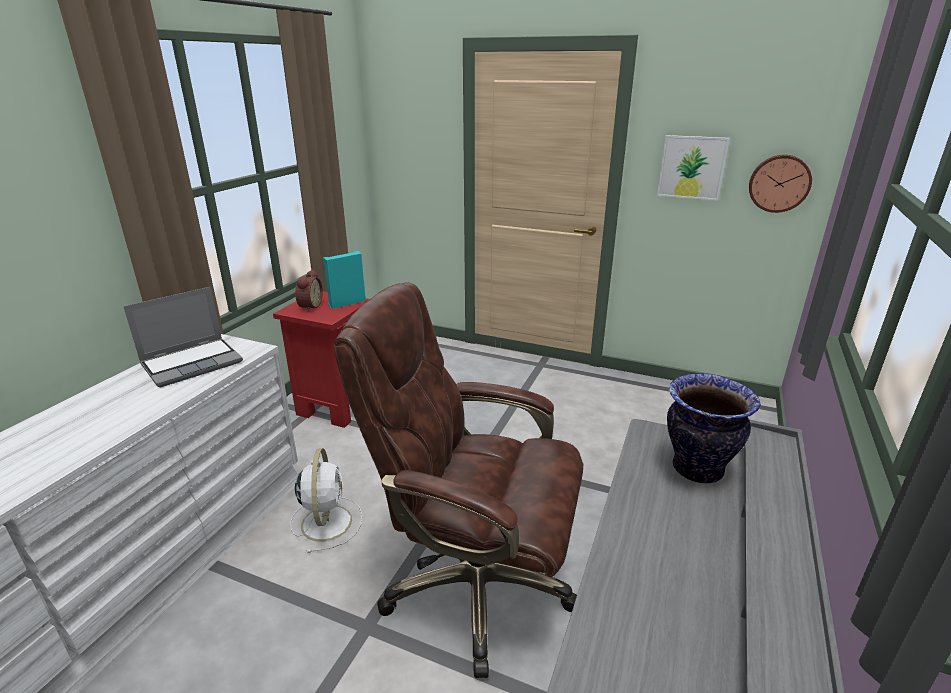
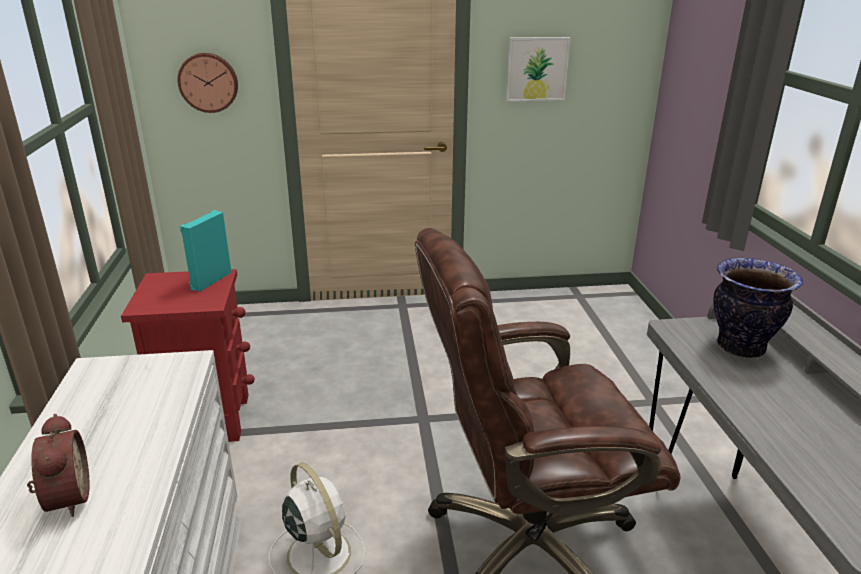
camera: 30 degrees left, 0 degrees up
(193, 363) = (121, 402): laptop -> none
(309, 306) = (163, 295): alarm clock -> alarm clock (64, 498)
(779, 183) = (615, 78): wall clock -> wall clock (208, 82)

